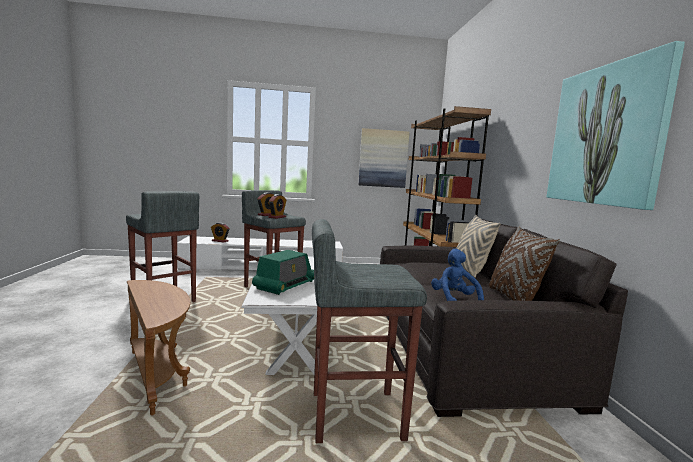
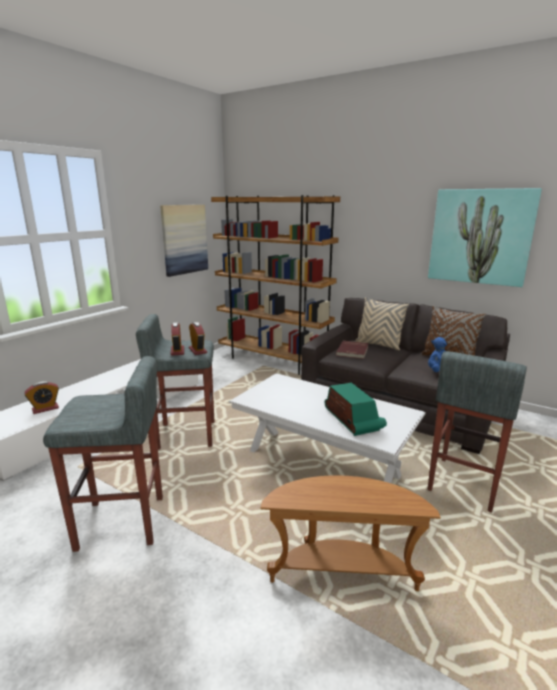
camera: 50 degrees left, 10 degrees up
(426, 265) = (353, 351): none -> red book

